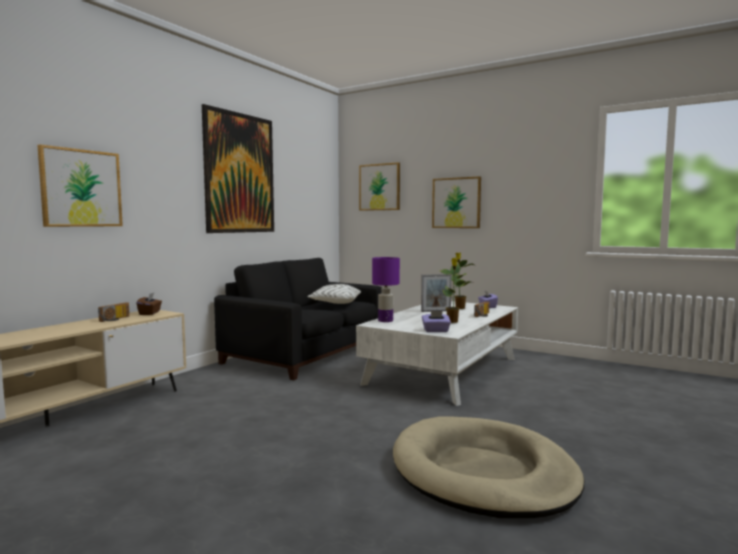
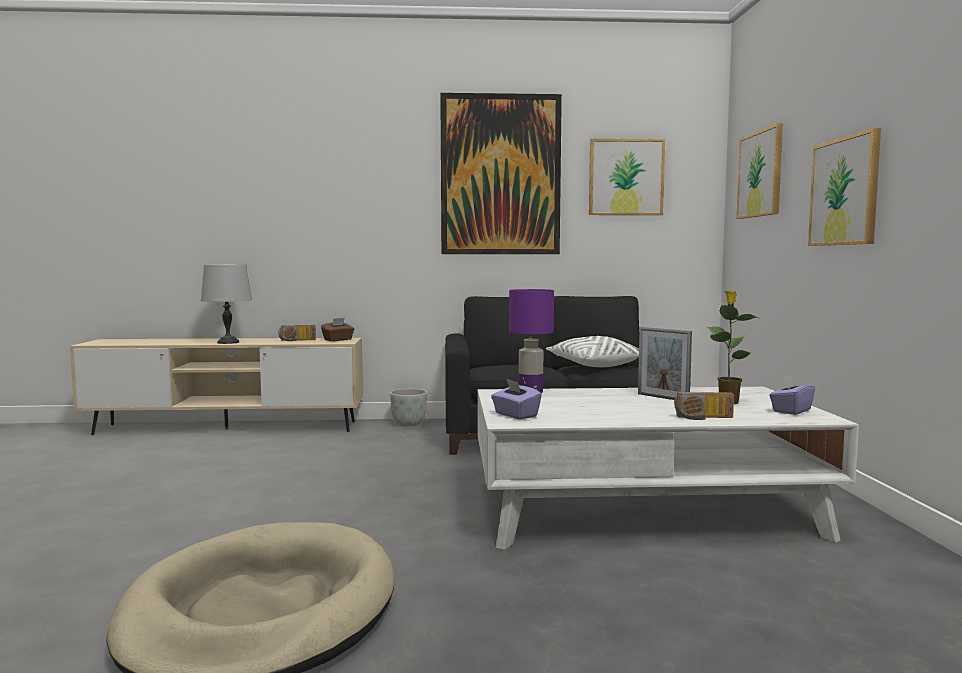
camera: 55 degrees right, 0 degrees up
(57, 332) = (228, 342): none -> grey table lamp
(81, 188) = (289, 206): picture -> picture (626, 177)
(201, 373) = (409, 424): none -> grey planter
(452, 322) = (601, 413): potted plant -> none

